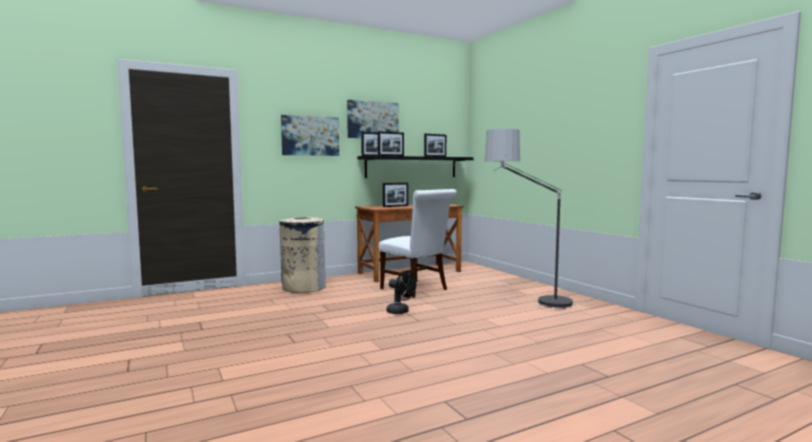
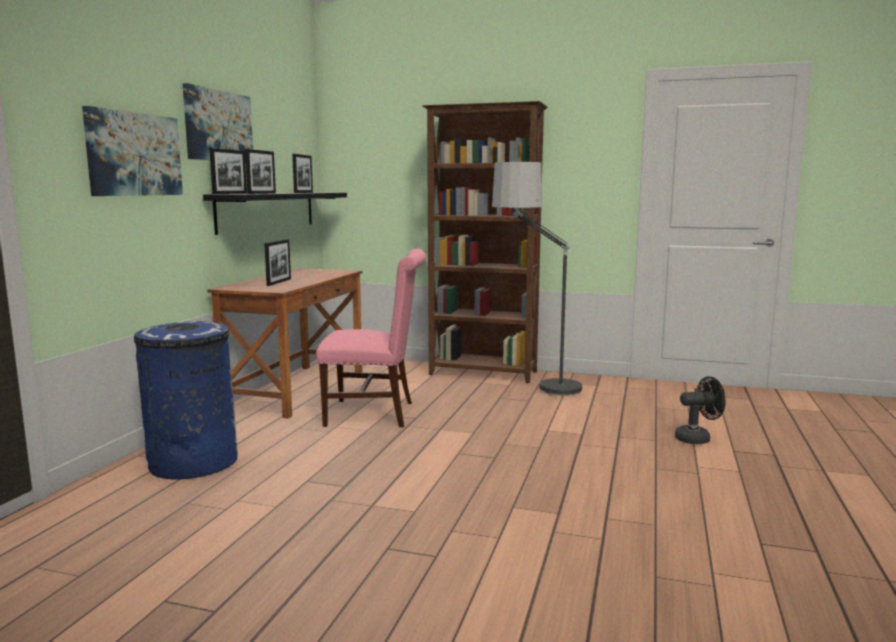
camera: 45 degrees left, 5 degrees up
(303, 288) = (193, 462): beige trash can -> blue trash can
(400, 312) = (444, 453): black fan -> black fan (697, 438)
(417, 289) = (376, 413): white chair -> pink chair
(529, 286) = (483, 373): none -> brown bookcase

